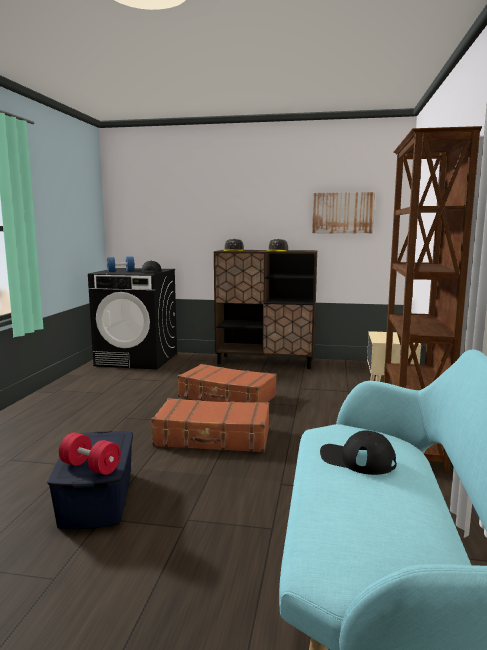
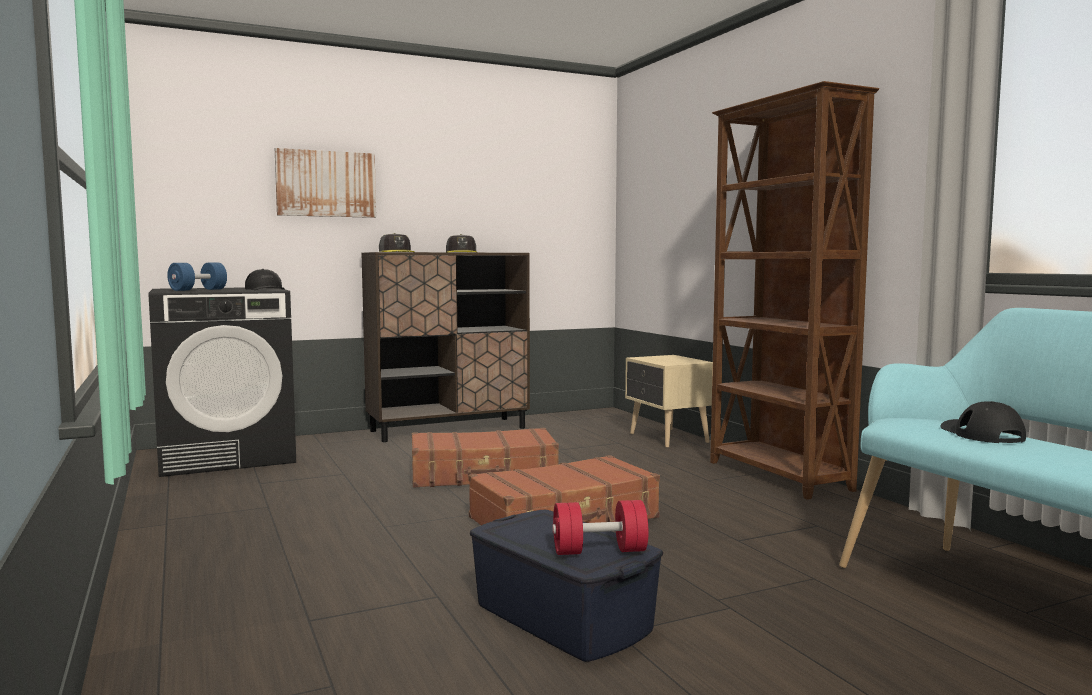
camera: 35 degrees left, 5 degrees down
(343, 213) = (536, 200): picture -> picture (326, 184)
(357, 459) = (981, 434): black cap -> black cap turned 90 degrees clockwise

